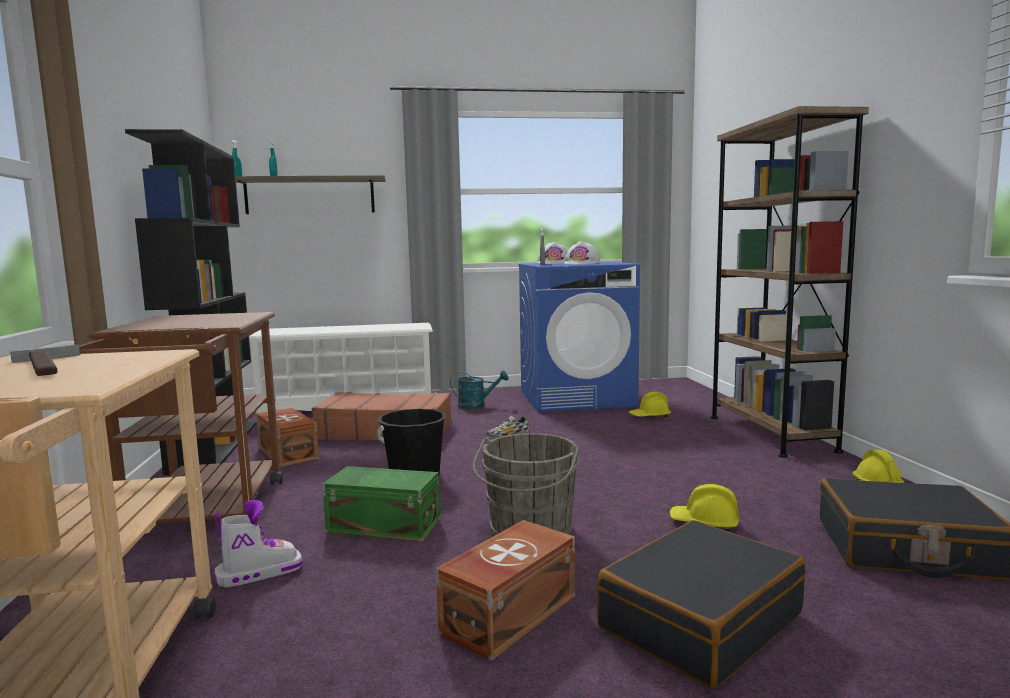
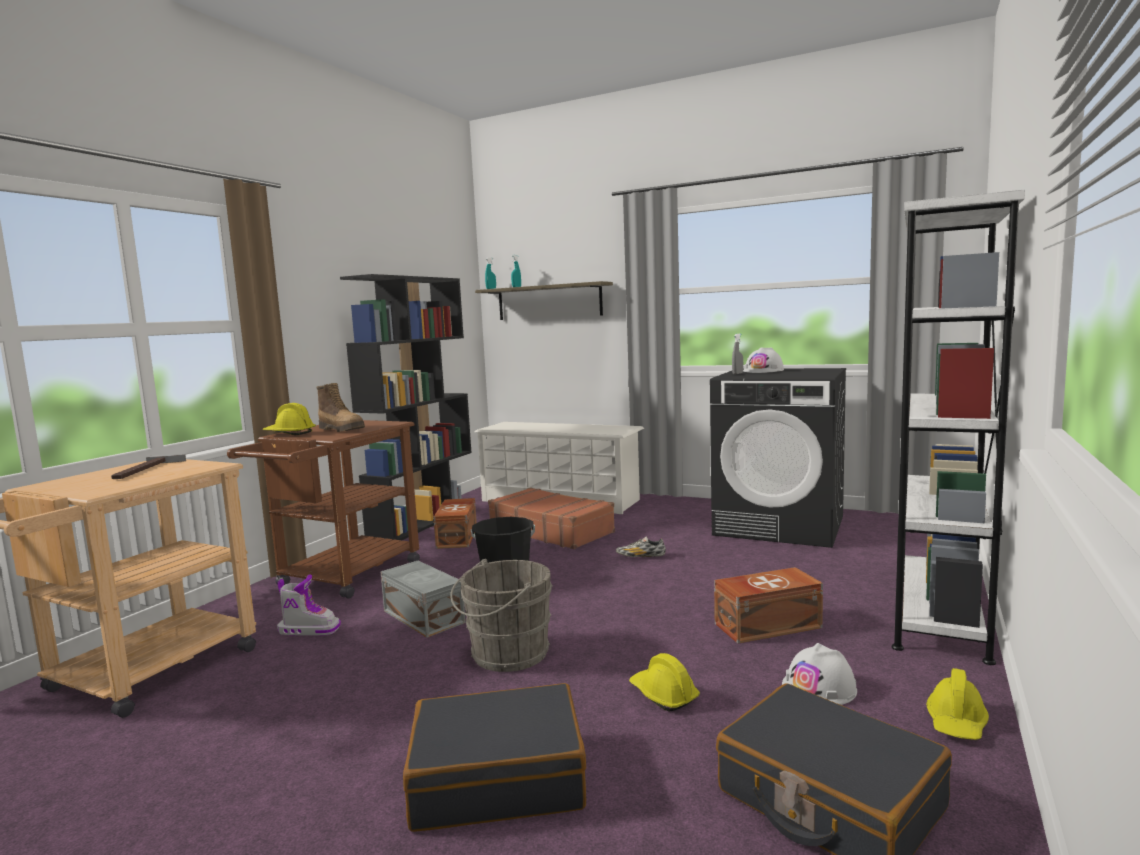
camera: 35 degrees right, 0 degrees up
(206, 321) = (343, 430): none -> boot
(383, 525) = (424, 616): green storage box -> grey storage box
(477, 405) = (667, 517): turquoise watering can -> none
(506, 614) = (386, 714): brown storage box -> brown storage box (765, 625)
(577, 398) = (780, 525): blue washing machine -> black washing machine
(582, 263) = (778, 374): white hard hat -> white hard hat (819, 688)
(649, 416) = (823, 563): yellow hard hat -> yellow hard hat (289, 433)
(770, 433) = (939, 615): brown bookcase -> white bookcase

